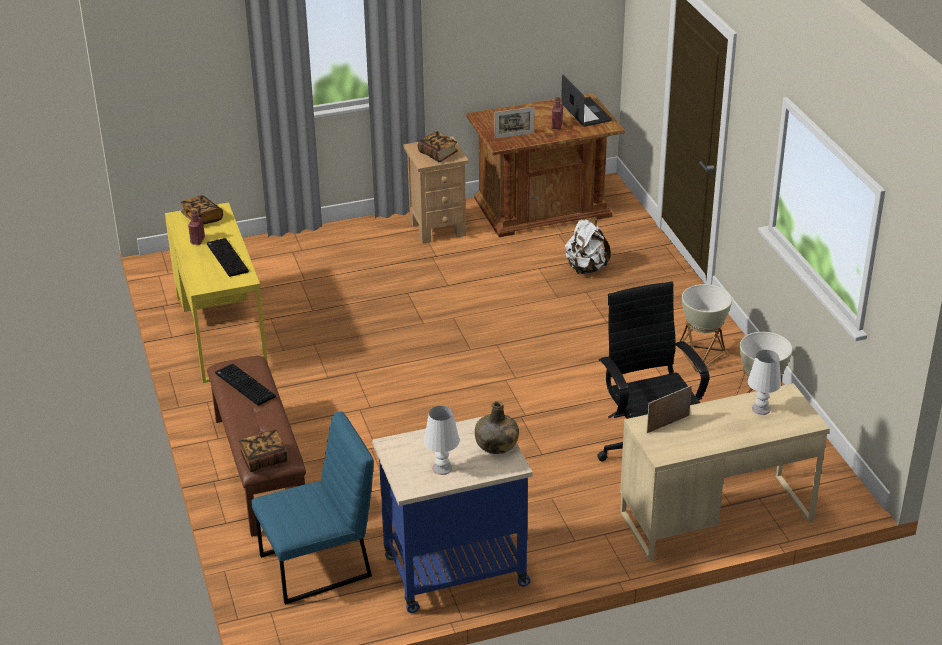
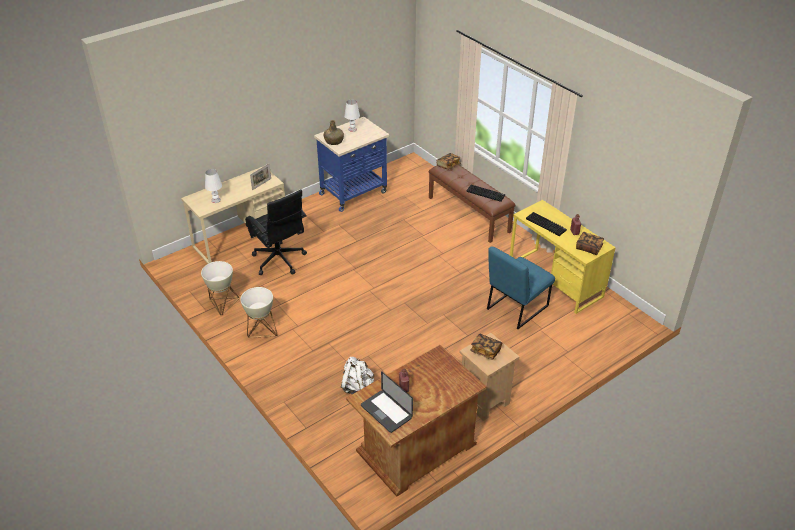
camera: 160 degrees right, 5 degrees up
(319, 565) = (412, 184): blue chair -> blue chair (516, 308)
(514, 135) = (432, 367): picture frame -> none

